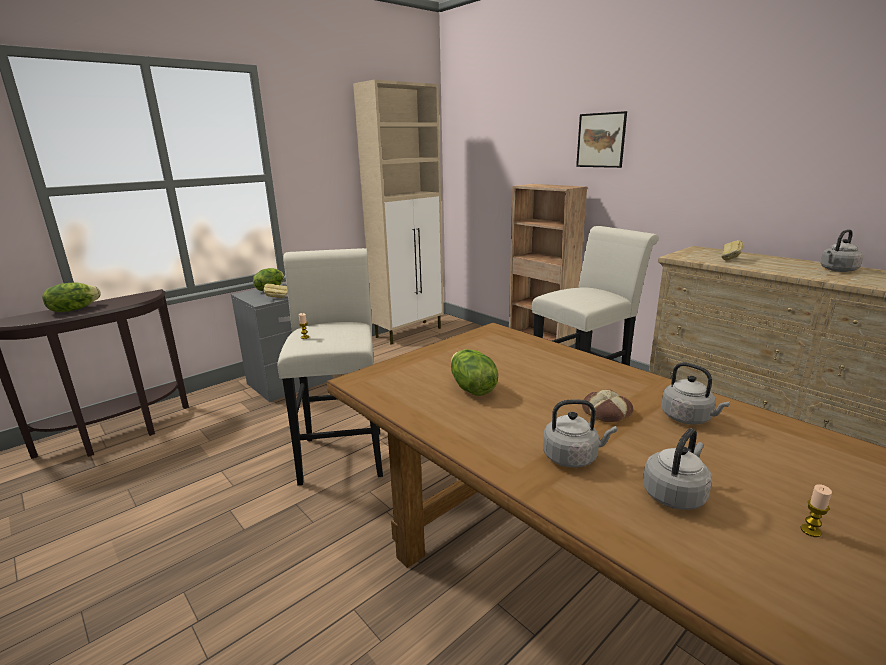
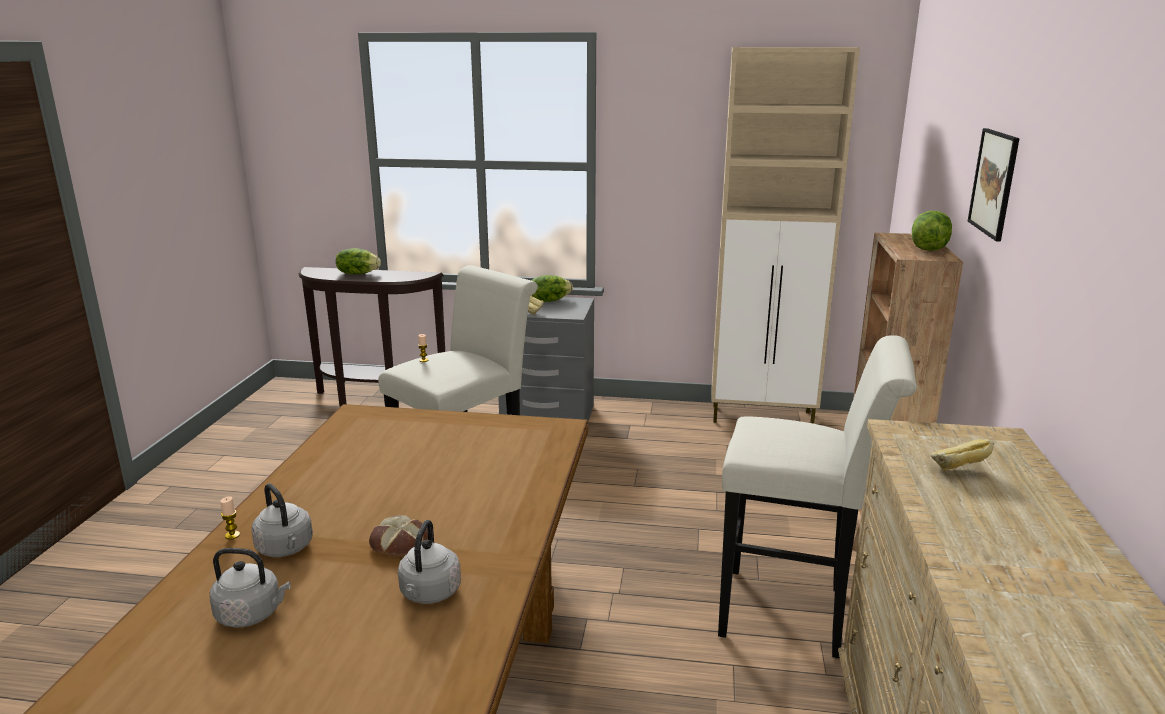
camera: 50 degrees right, 0 degrees up
(471, 388) = (388, 464): lettuce -> lettuce (928, 248)
(810, 531) = (229, 700): candle -> candle (232, 535)
(837, 270) = (1061, 574): grey kettle -> none

